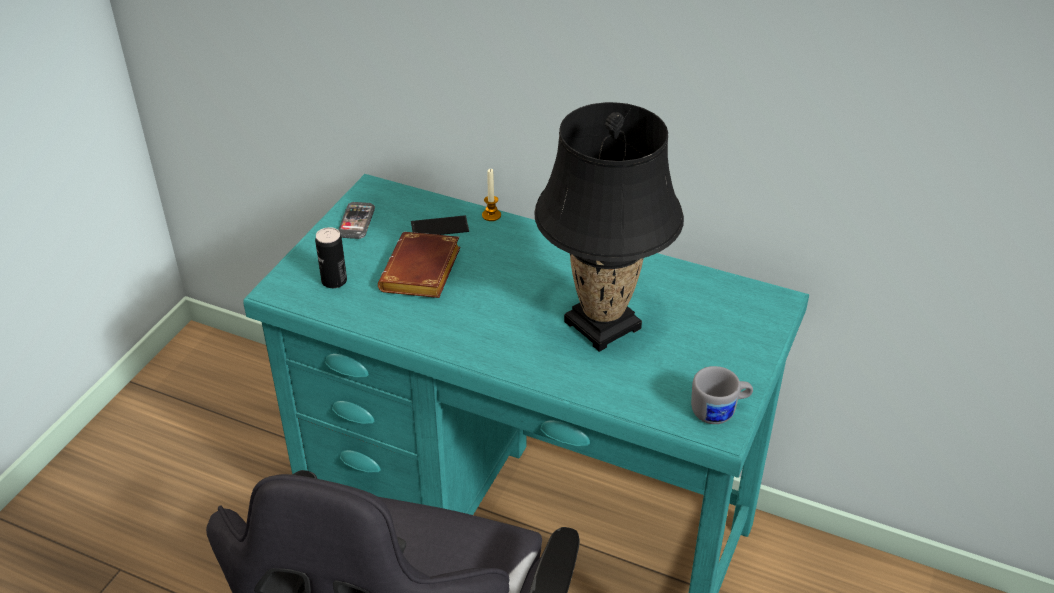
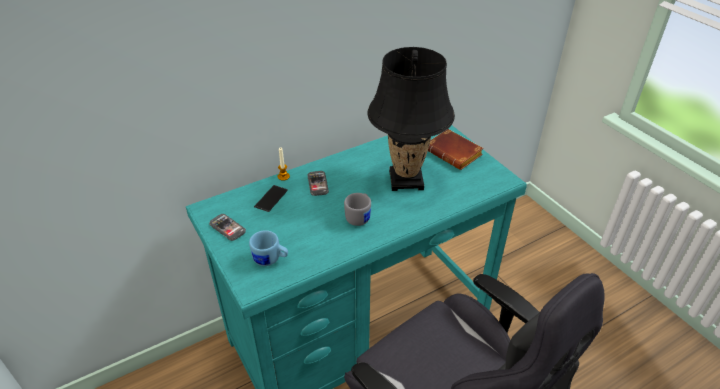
camera: 55 degrees left, 0 degrees up
(334, 281) = (270, 260): can -> blue mug
(422, 273) = (303, 222): brown book -> brown book (455, 153)
(507, 250) = (318, 184): none -> phone
(720, 411) = (493, 174): grey mug -> grey mug (359, 216)

